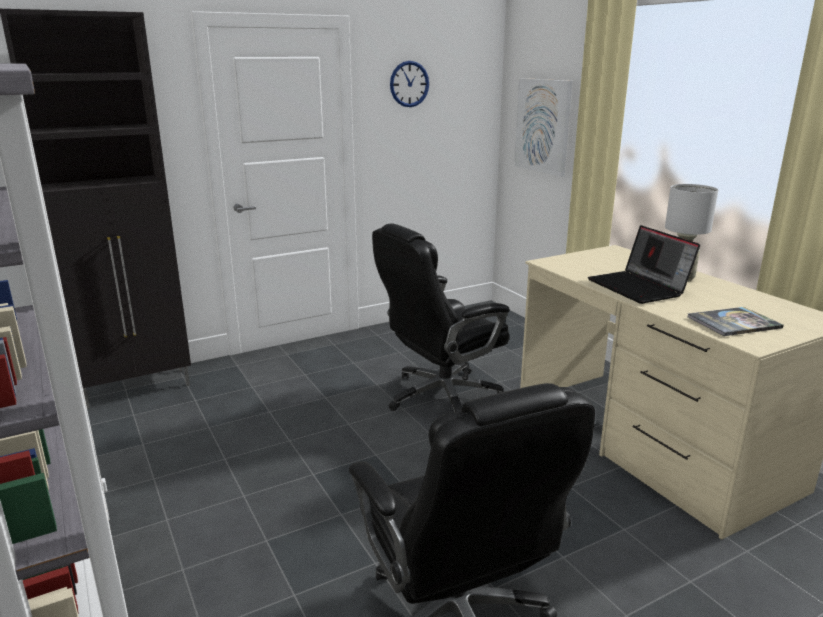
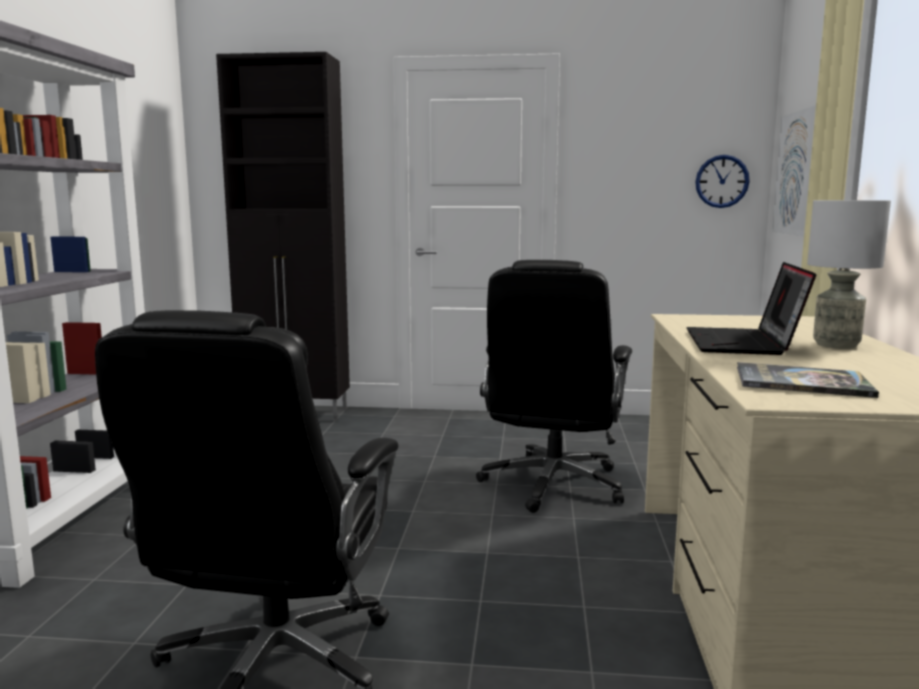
camera: 35 degrees right, 10 degrees down
(409, 84) = (633, 128): wall clock -> wall clock (722, 181)
(441, 397) = (552, 485): black office chair -> black office chair turned 75 degrees counterclockwise

